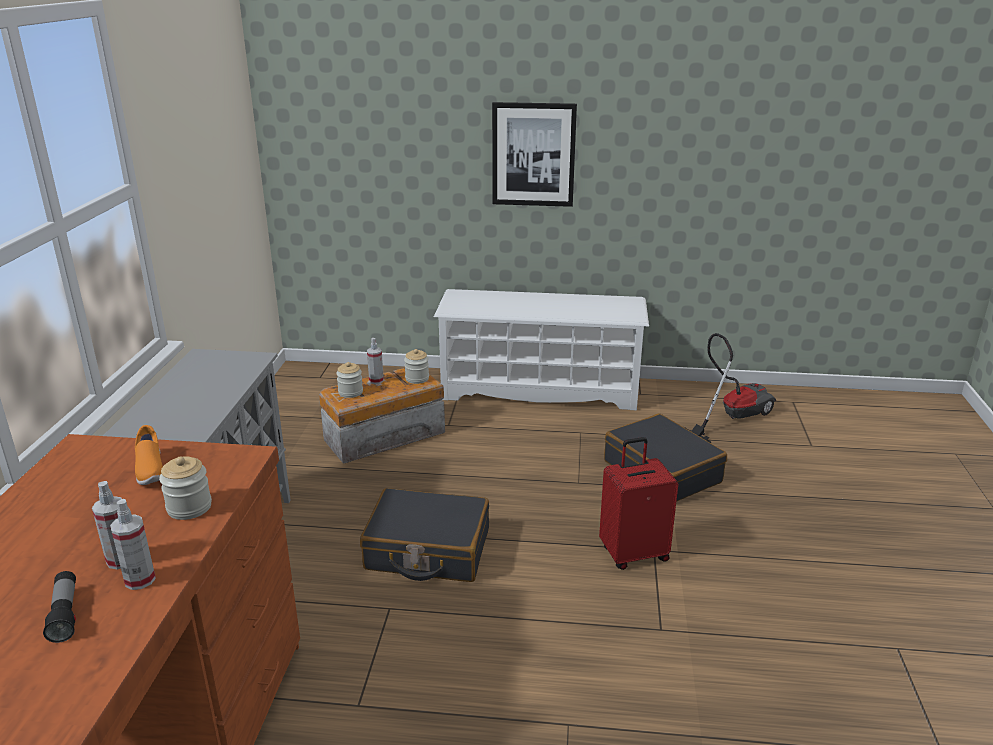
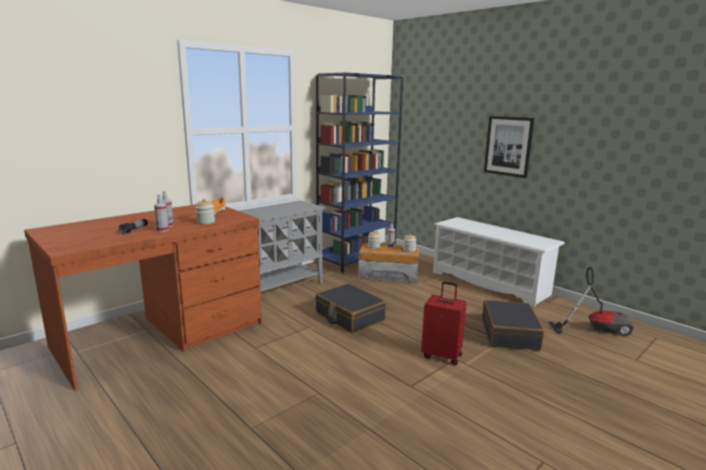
camera: 40 degrees right, 10 degrees down
(283, 418) = (356, 258): none -> blue bookcase

